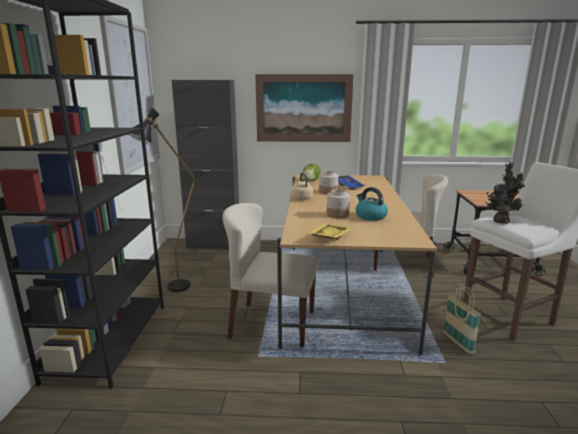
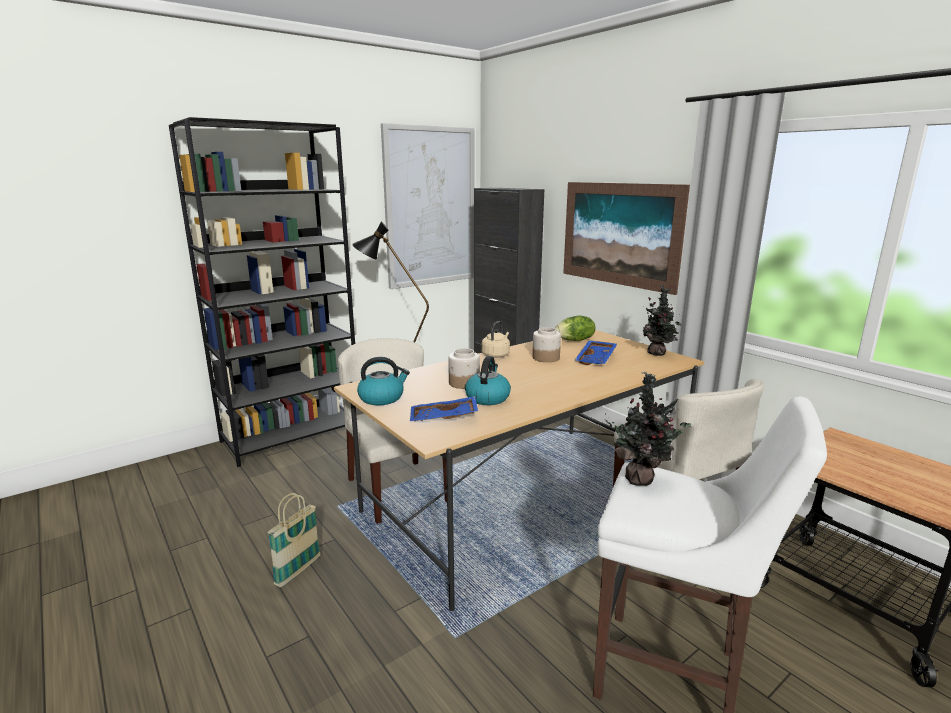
camera: 50 degrees right, 0 degrees up
(329, 237) = (382, 398): yellow tray -> kettle
(361, 177) = (658, 354): none -> potted plant
(388, 232) = (443, 418): none -> blue tray
(458, 343) = (517, 636): basket -> basket (298, 571)

